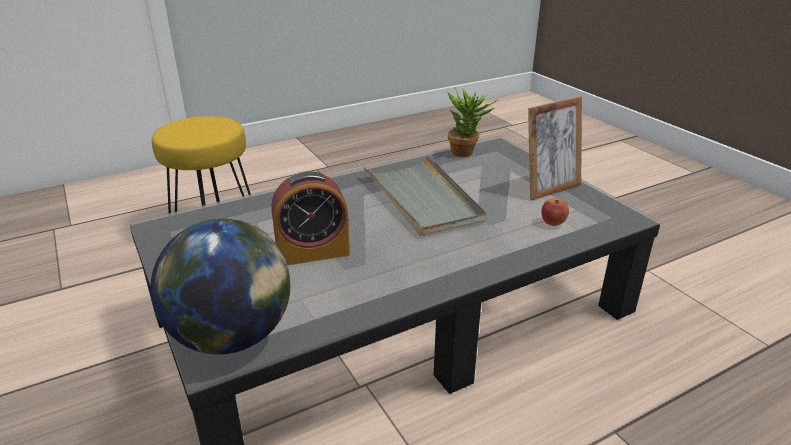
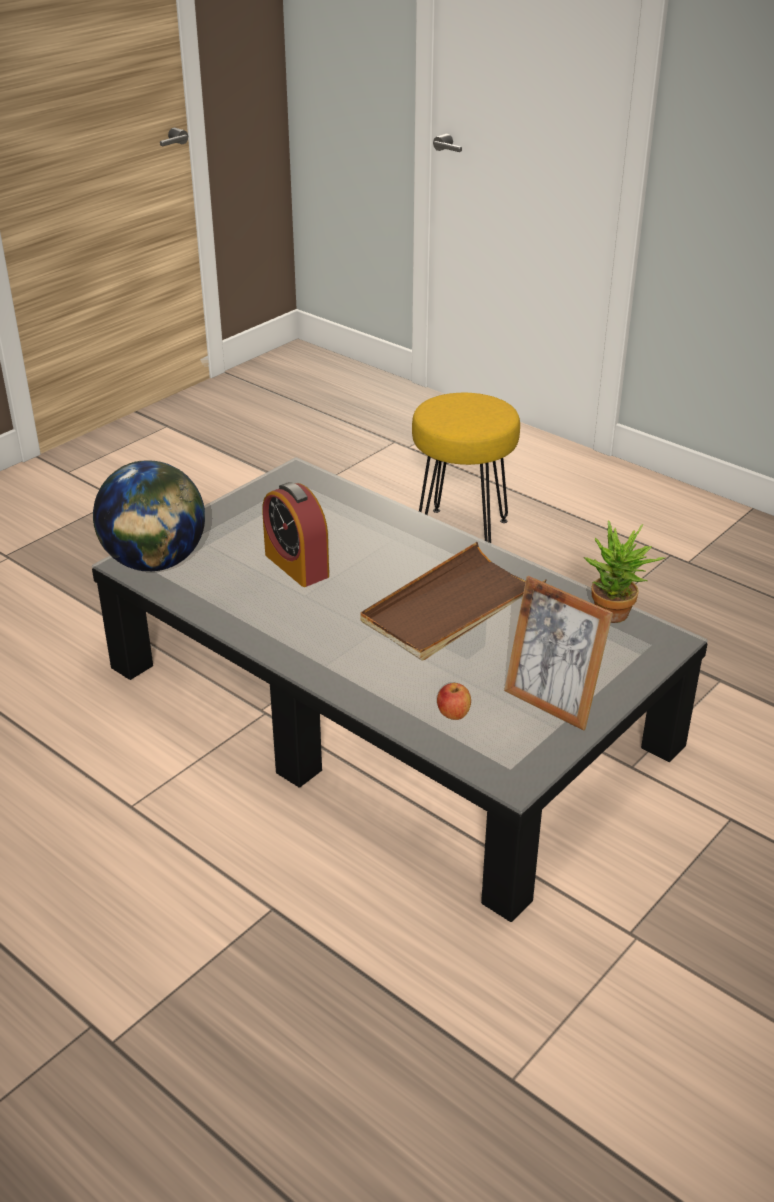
camera: 70 degrees right, 5 degrees up
(422, 199) = (451, 607): grey tray -> brown tray

